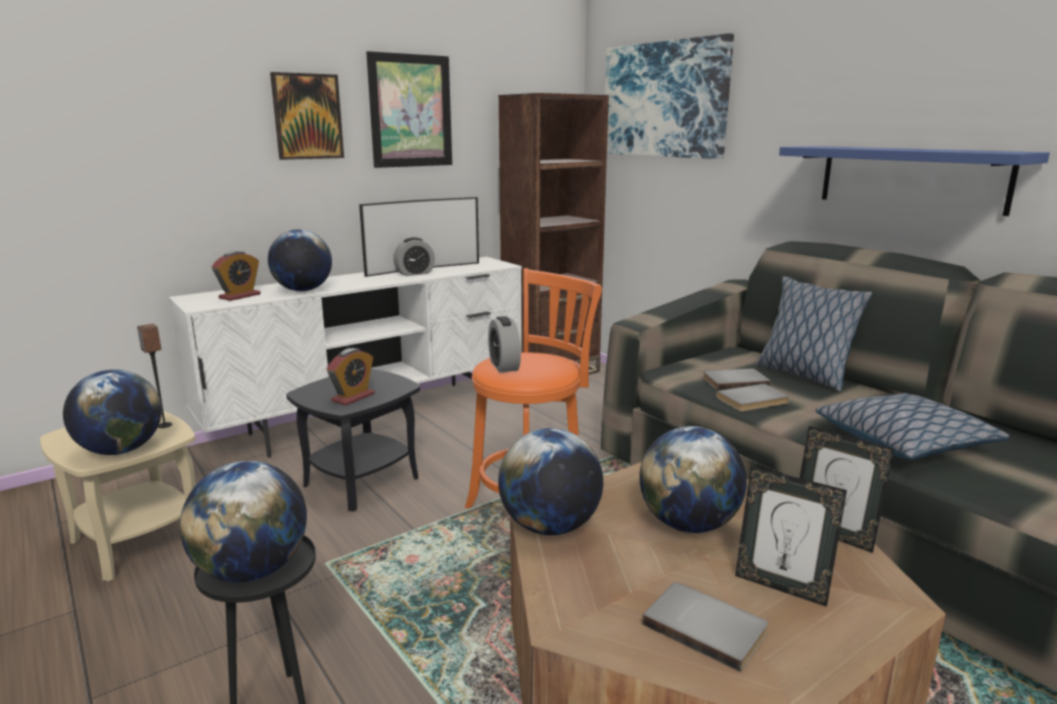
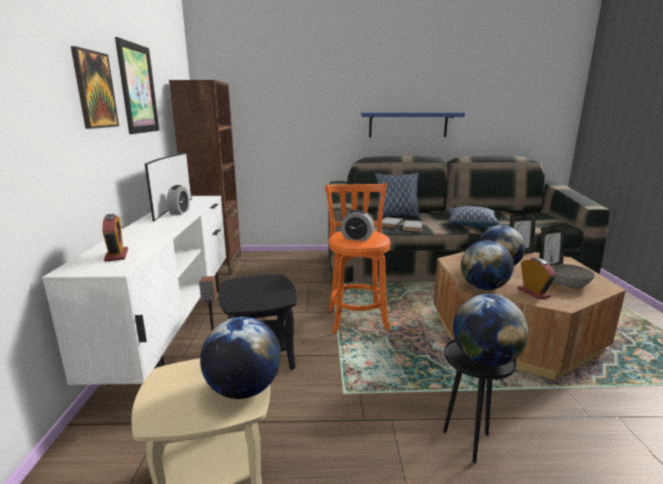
camera: 55 degrees left, 0 degrees up
(303, 290) = (150, 238): globe -> none
(353, 397) = (271, 293): alarm clock -> alarm clock (533, 292)
(664, 100) = (263, 88): picture -> none
(706, 626) = (569, 285): grey book -> grey bowl

